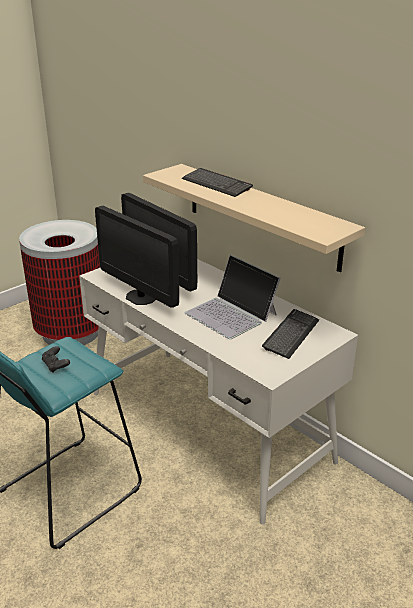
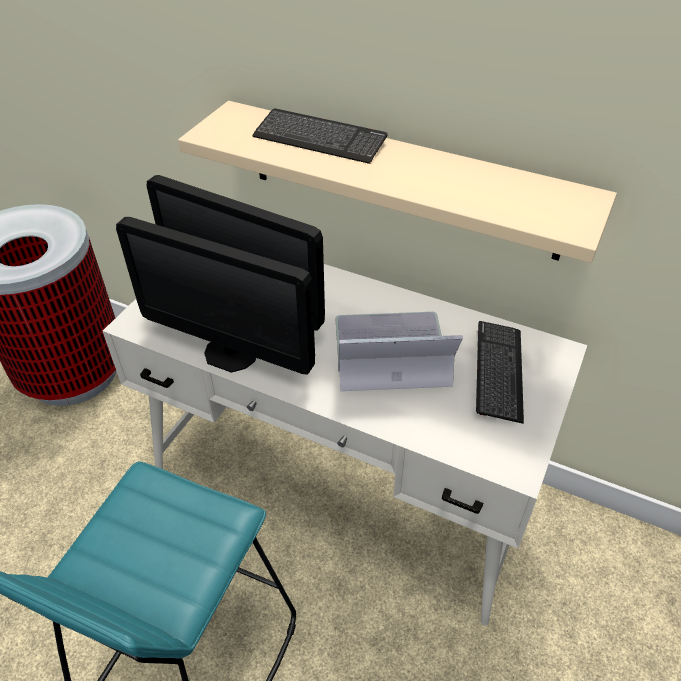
camera: 20 degrees left, 15 degrees up
(56, 365) = (149, 542): black game controller -> none
(231, 314) = (390, 352): laptop -> laptop turned 150 degrees clockwise

